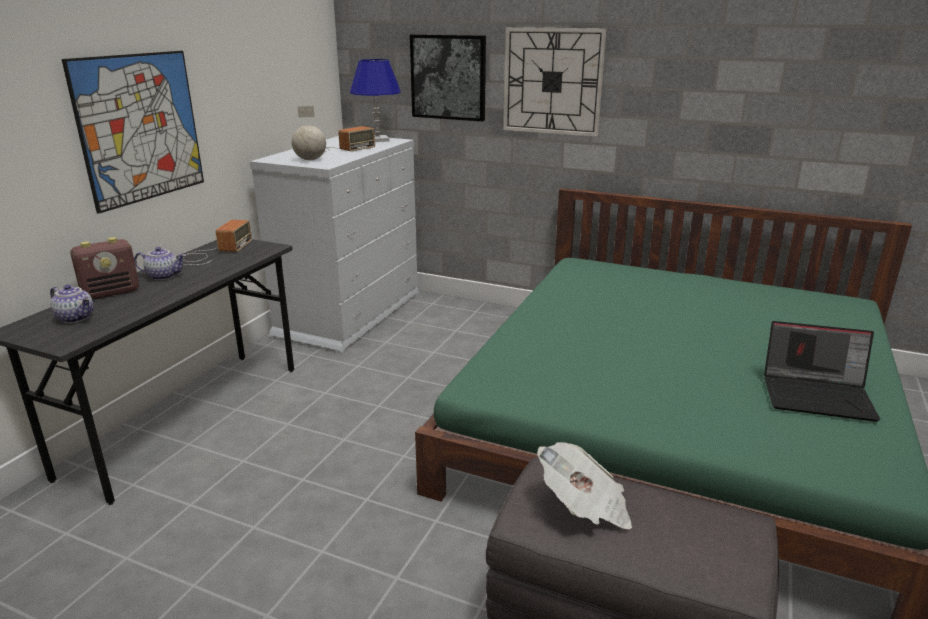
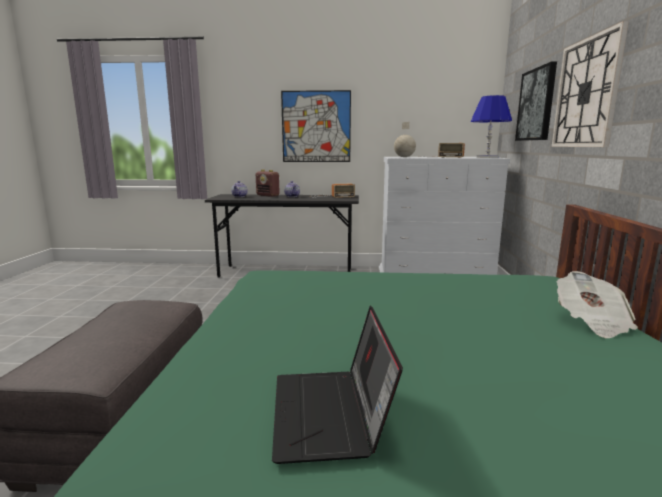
camera: 70 degrees right, 10 degrees down
(584, 506) = (129, 316): newspaper -> newspaper (592, 322)

